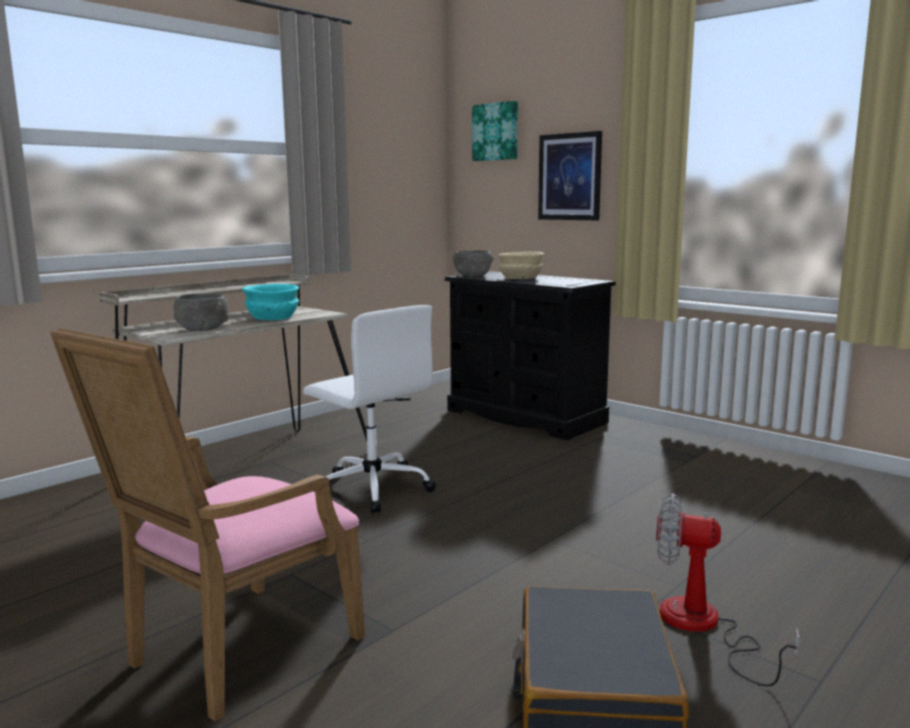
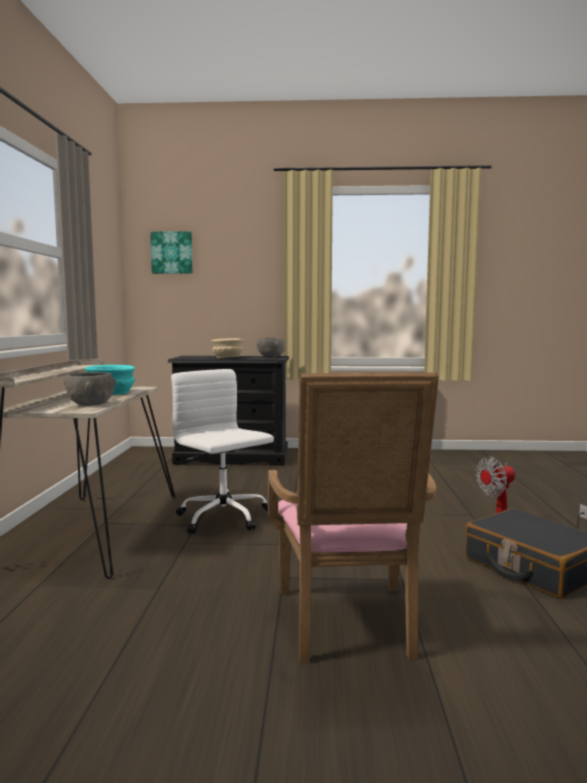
camera: 40 degrees left, 5 degrees down
(371, 488) = (224, 518): white office chair -> white office chair turned 135 degrees counterclockwise
(472, 276) = (187, 358): grey bowl -> grey bowl (271, 356)
(569, 177) = (238, 287): picture -> none

